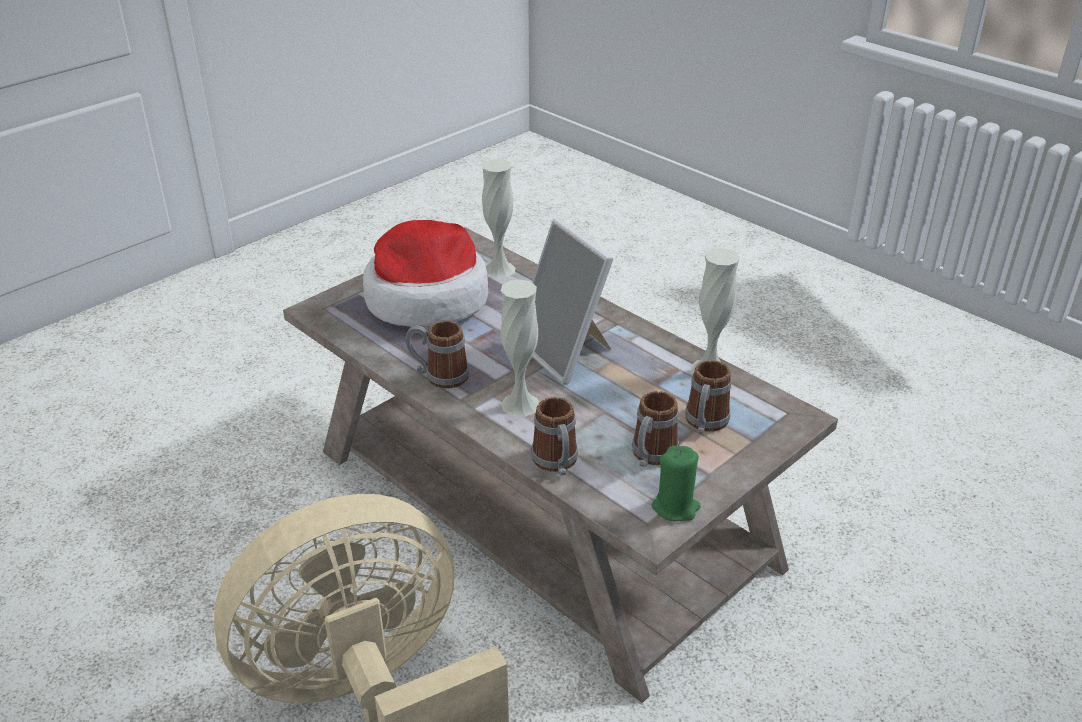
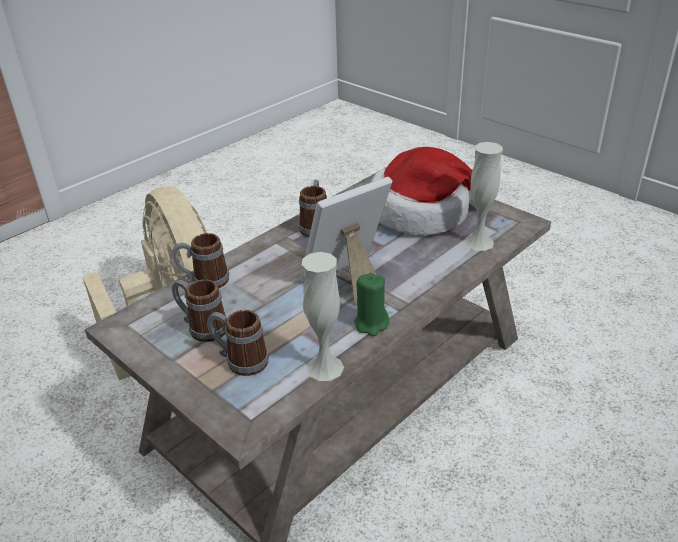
camera: 90 degrees right, 0 degrees up
(520, 404) = (278, 262): white vase -> none
(675, 507) = (138, 339): green candle -> green candle (371, 324)

